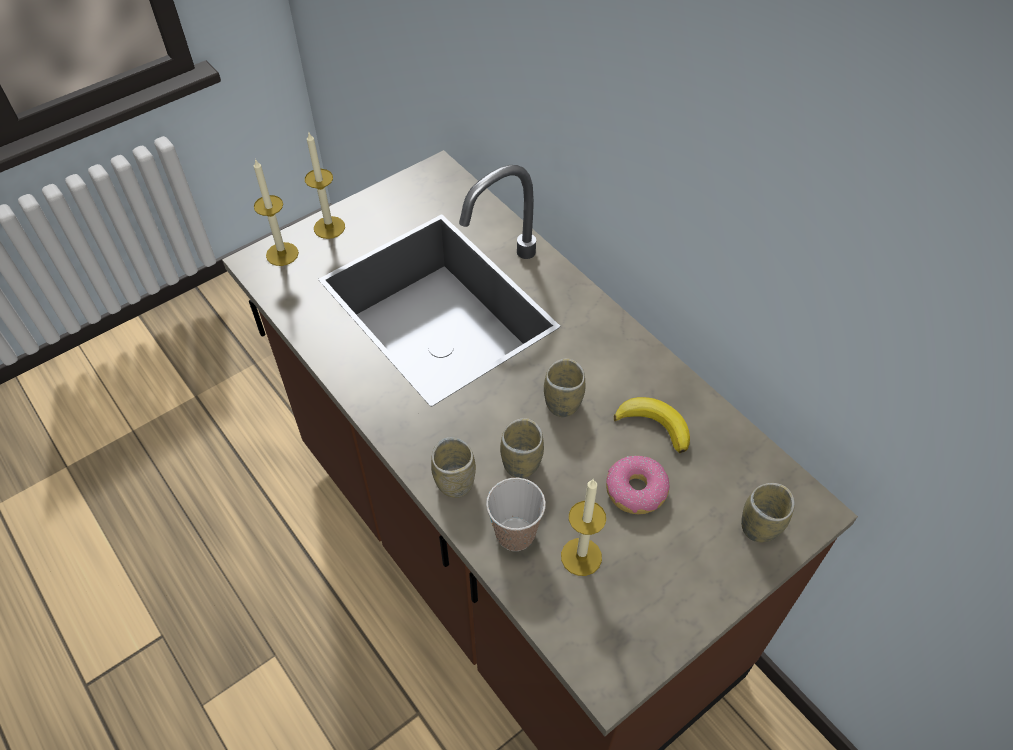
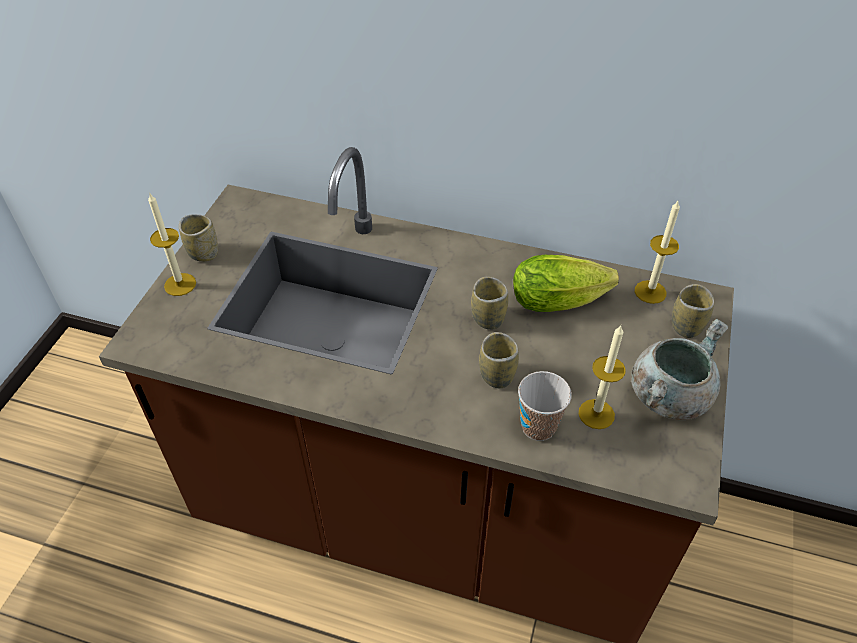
camera: 35 degrees left, 5 degrees down
(282, 254) = (155, 325): candle -> candle (650, 292)
(454, 481) = (461, 417): cup -> cup (203, 253)
(636, 491) = (591, 349): donut -> none
(654, 425) = (563, 299): banana -> lettuce
(671, 584) = (669, 395): none -> grey cooking pot

